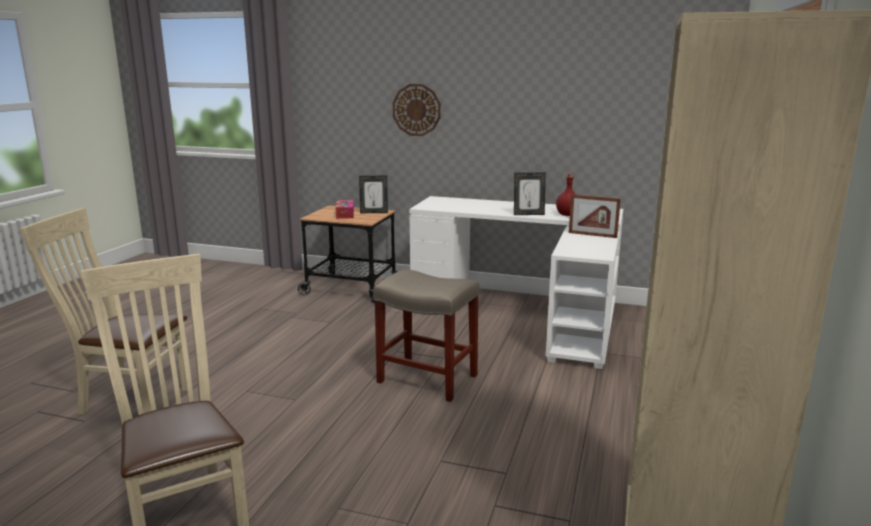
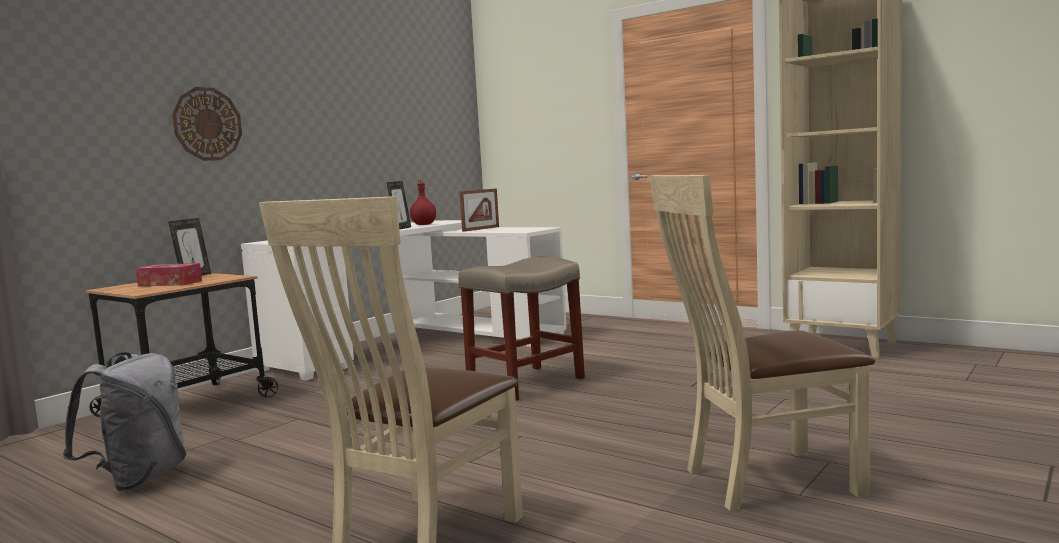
camera: 70 degrees left, 10 degrees down
(234, 313) = (139, 479): none -> grey backpack

